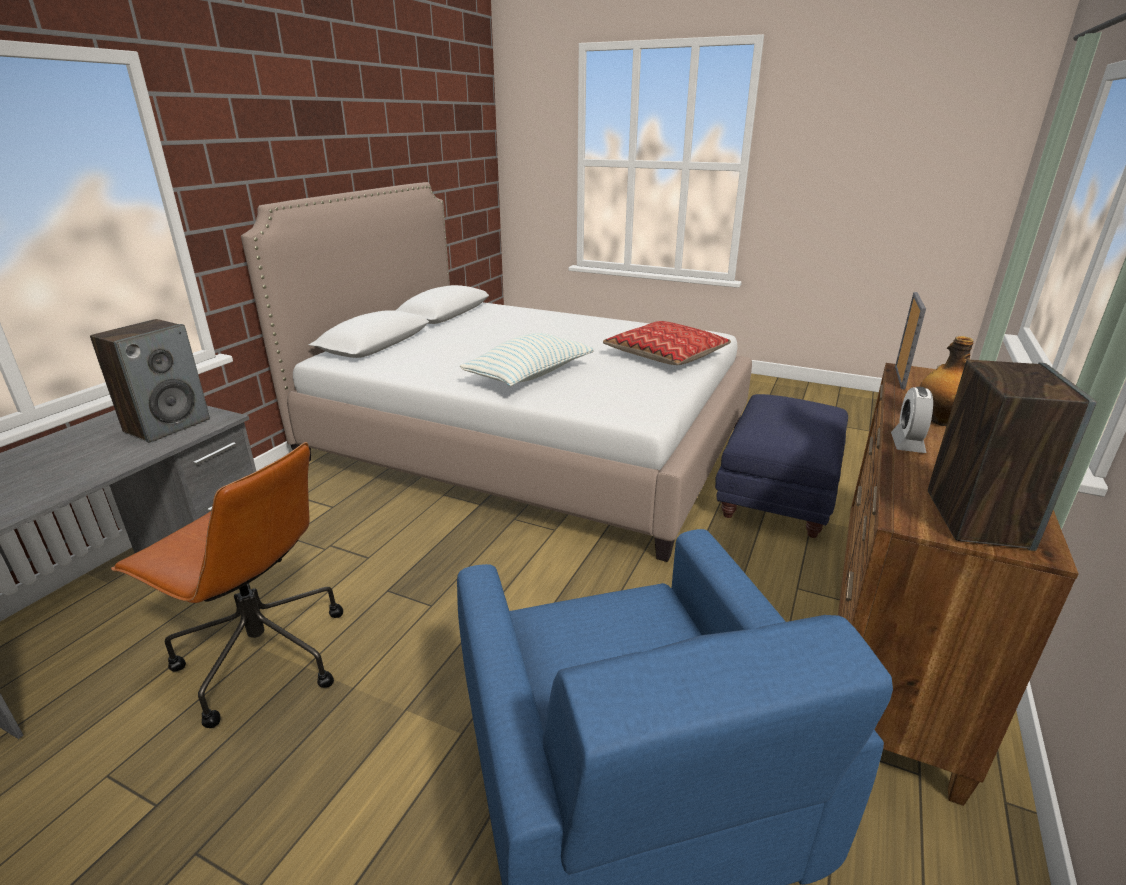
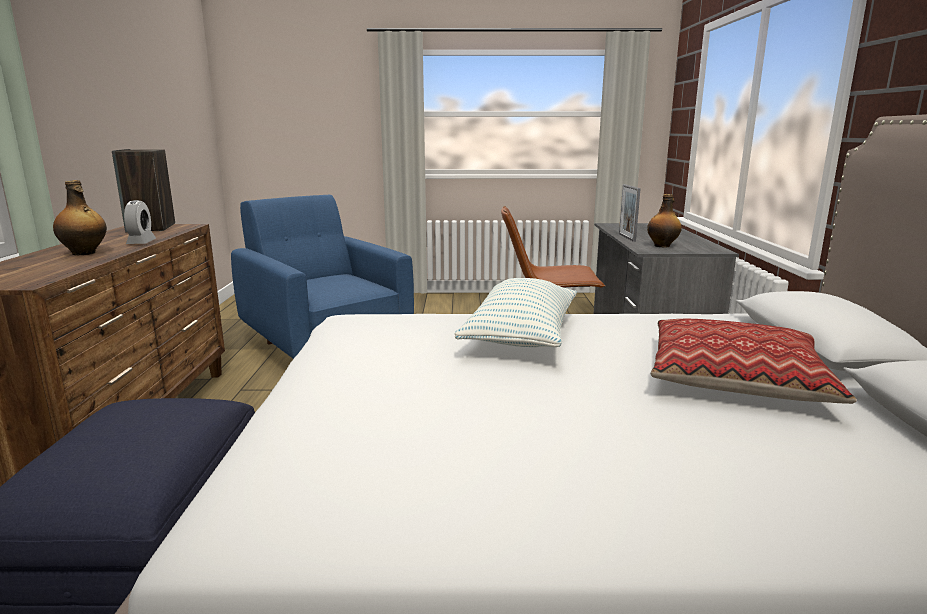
camera: 155 degrees right, 10 degrees down
(167, 425) = (662, 246): speaker -> bottle
(665, 355) = (346, 413): pillow -> pillow (736, 378)
(899, 377) = (53, 276): picture frame -> picture frame (627, 237)

